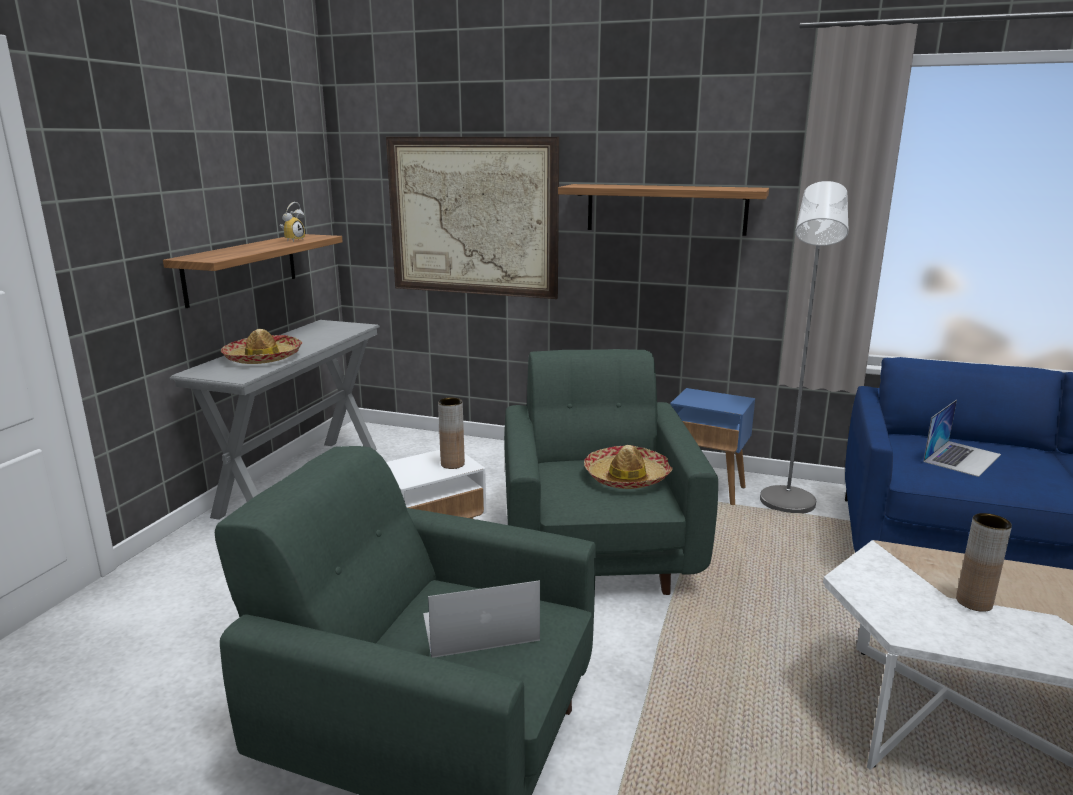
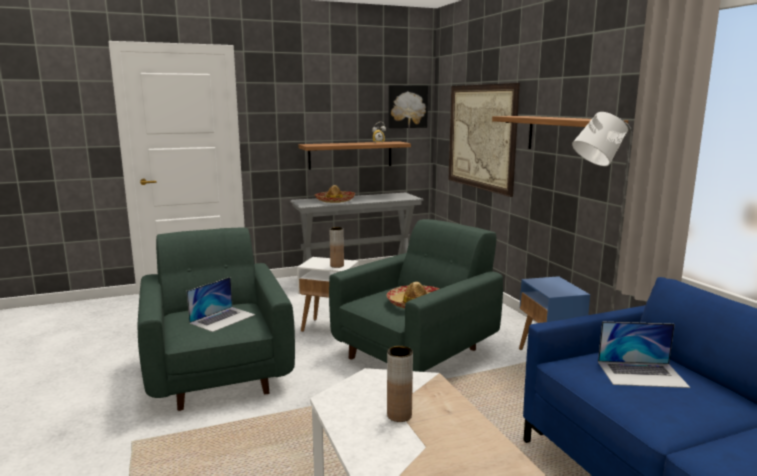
camera: 50 degrees right, 5 degrees down
(302, 172) = (407, 106): none -> picture
(479, 627) = (223, 318): laptop -> laptop turned 90 degrees clockwise

